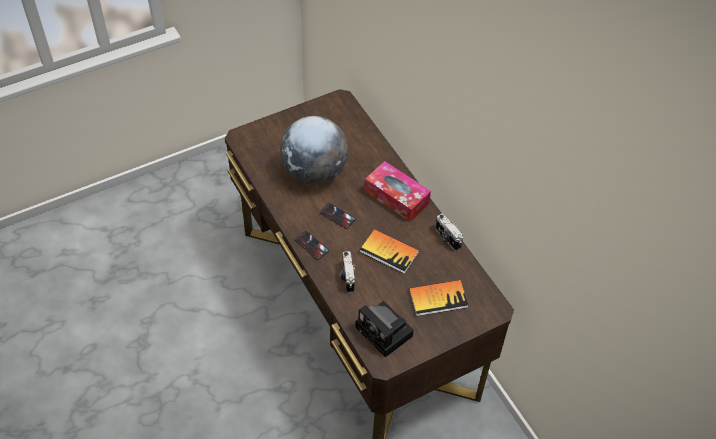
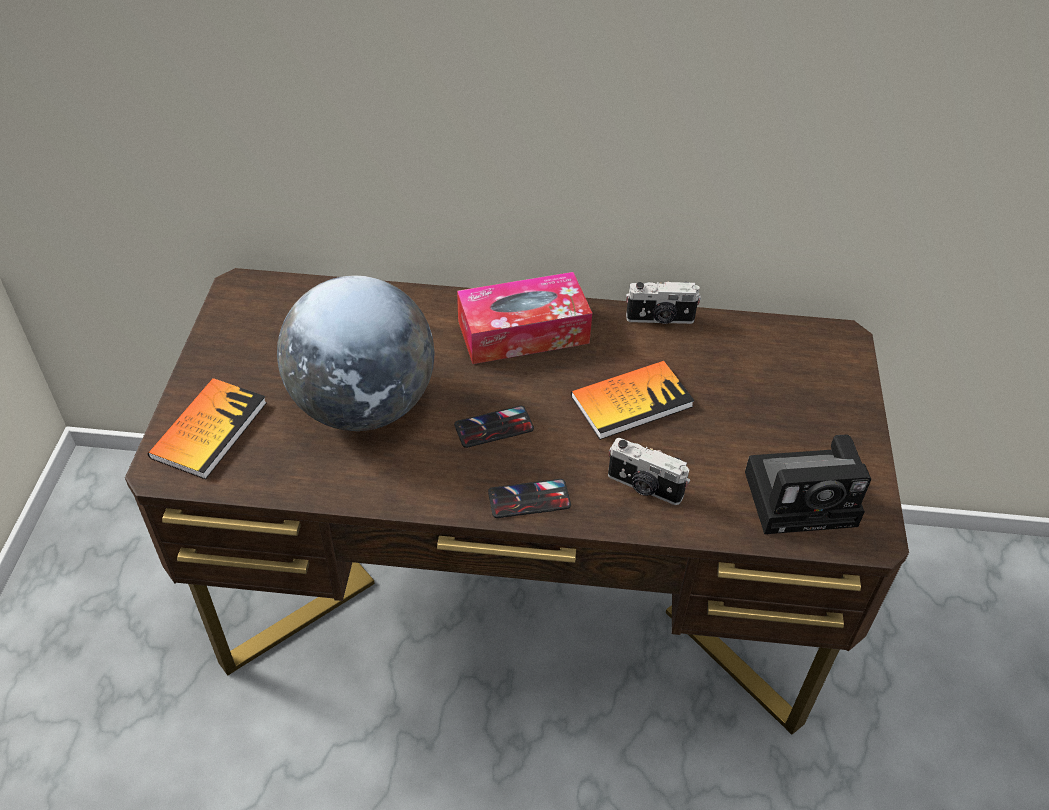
camera: 55 degrees left, 5 degrees down
(438, 298) = (775, 392): book -> book (209, 429)

